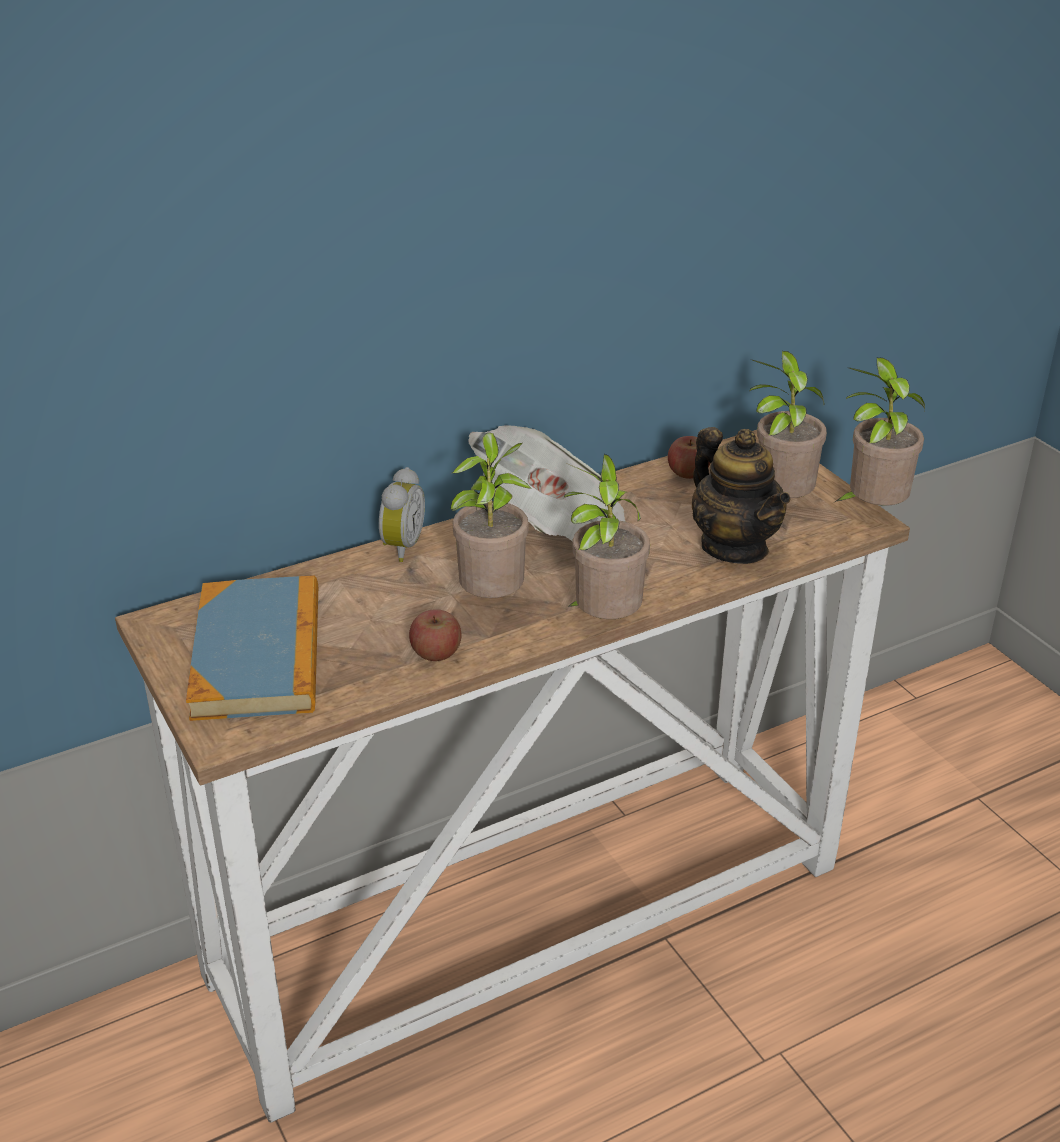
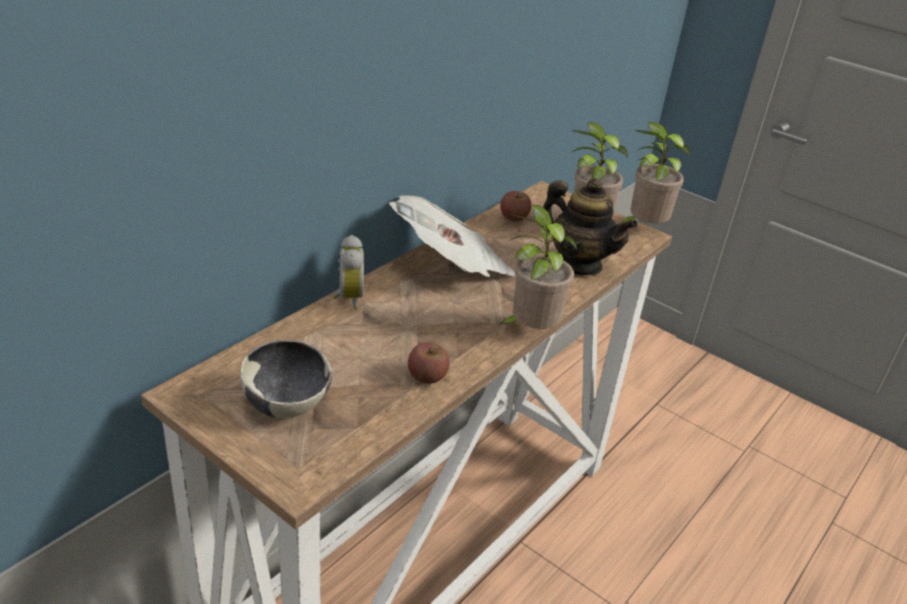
camera: 25 degrees left, 0 degrees up
(258, 654) = (287, 404): book -> bowl
(492, 599) = (442, 327): potted plant -> none

